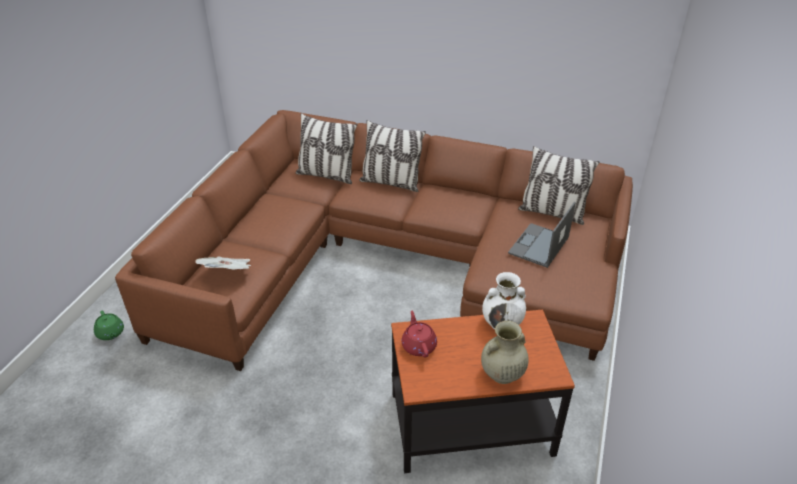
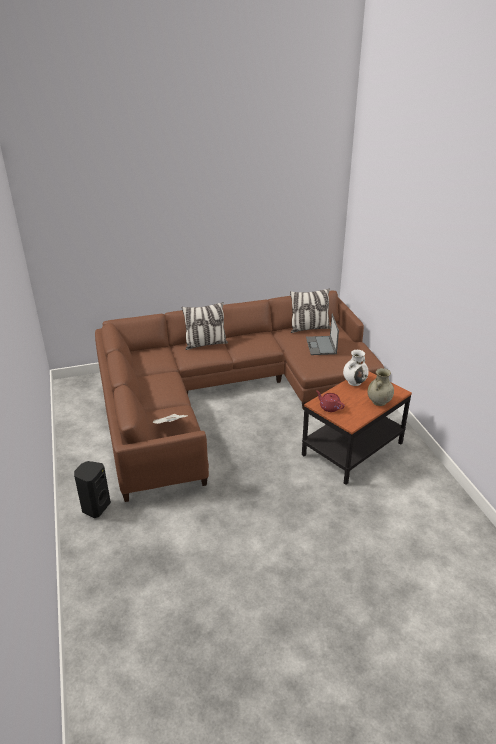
camera: 35 degrees left, 5 degrees down
(110, 333) = (95, 507): green teapot -> black speaker
(326, 175) = (161, 354): pillow -> none

